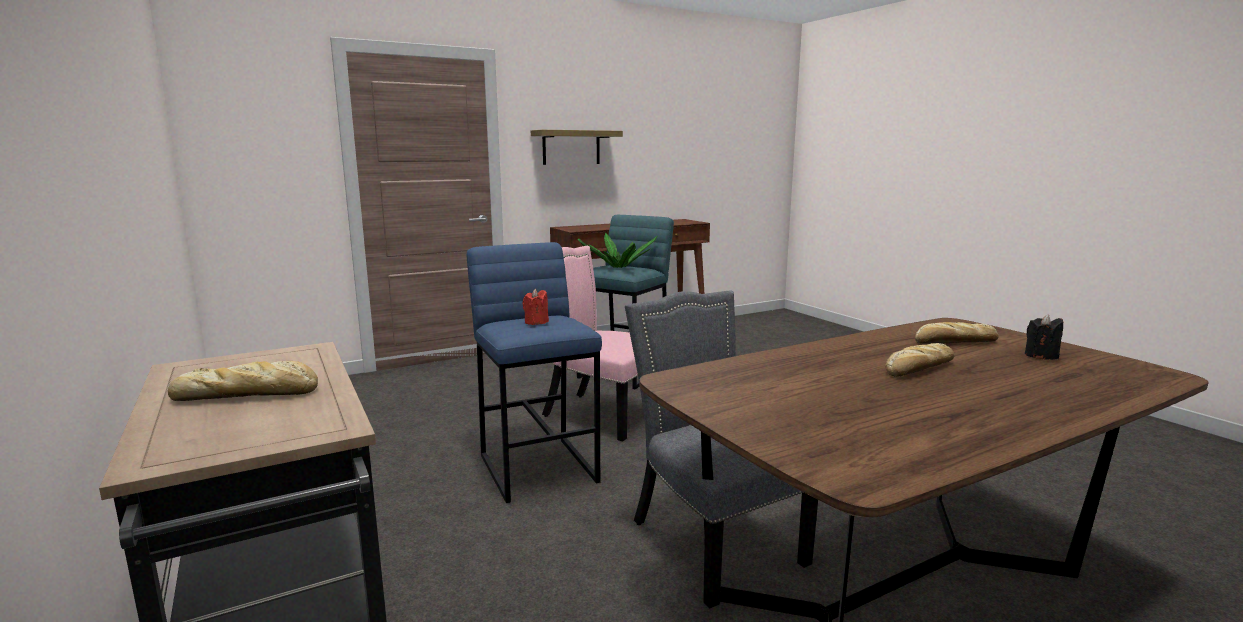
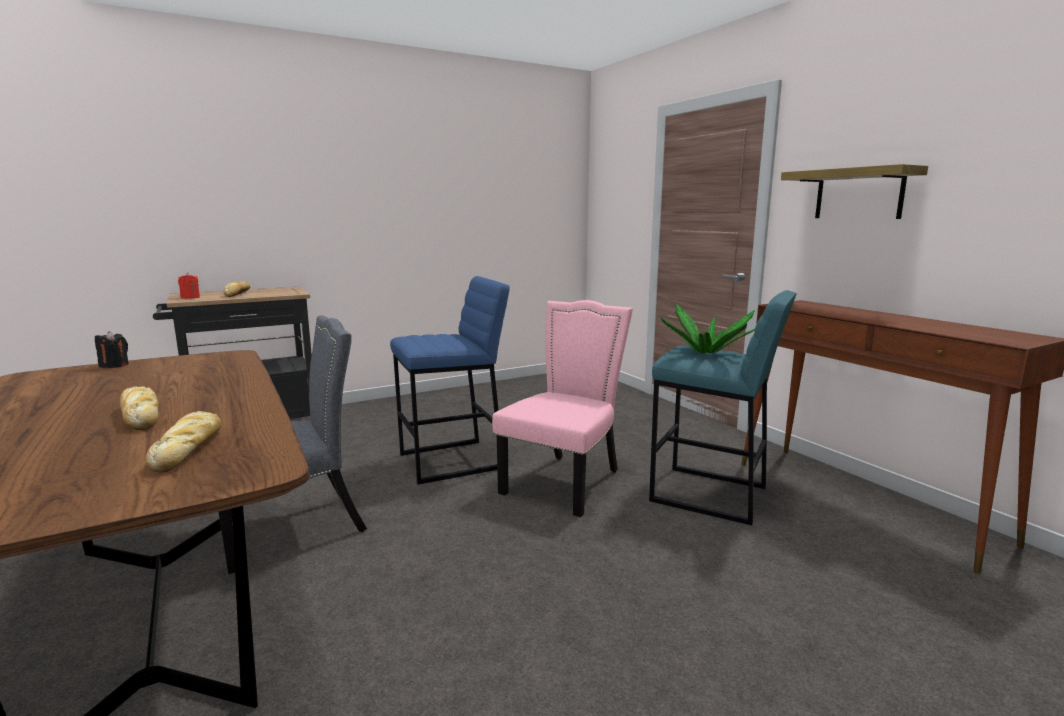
camera: 90 degrees right, 0 degrees up
(536, 322) = (434, 337): red candle -> red candle (190, 297)
(1041, 356) = (64, 485): black candle -> black candle (114, 365)

